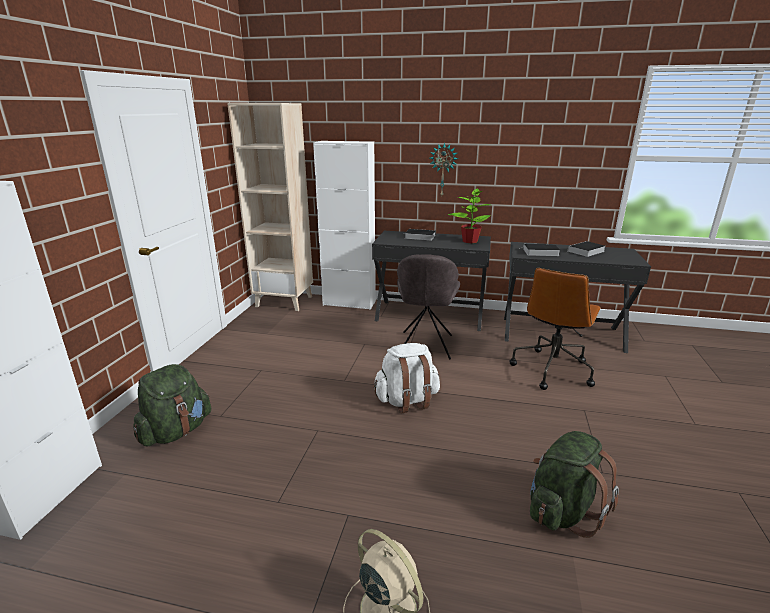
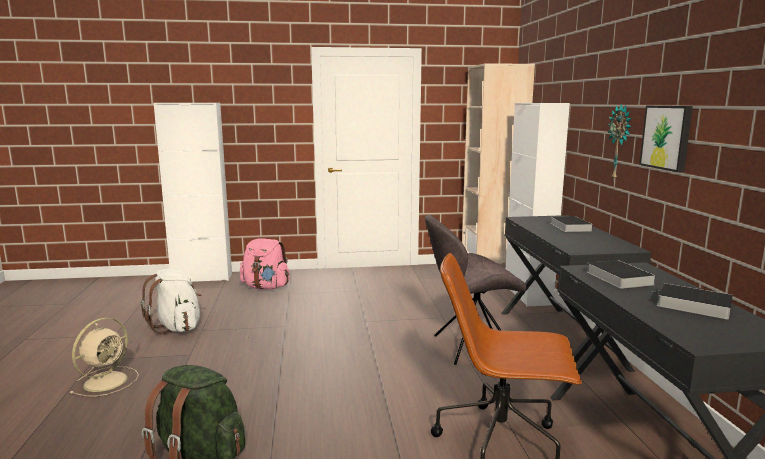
camera: 70 degrees right, 10 degrees down
(176, 431) = (266, 287): green backpack -> pink backpack
(407, 400) = (350, 353): white backpack -> white backpack (177, 327)
(470, 241) = (598, 245): potted plant -> none
(493, 164) = (667, 137): none -> picture

